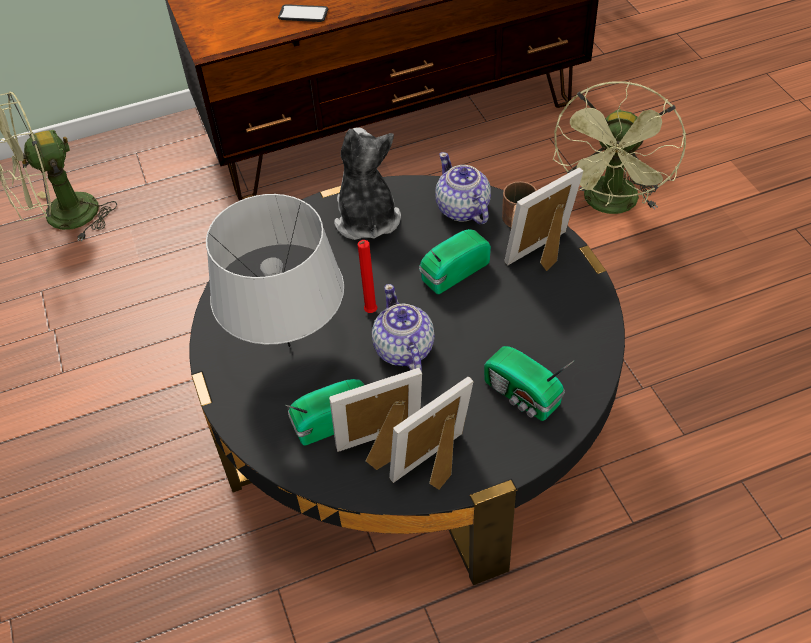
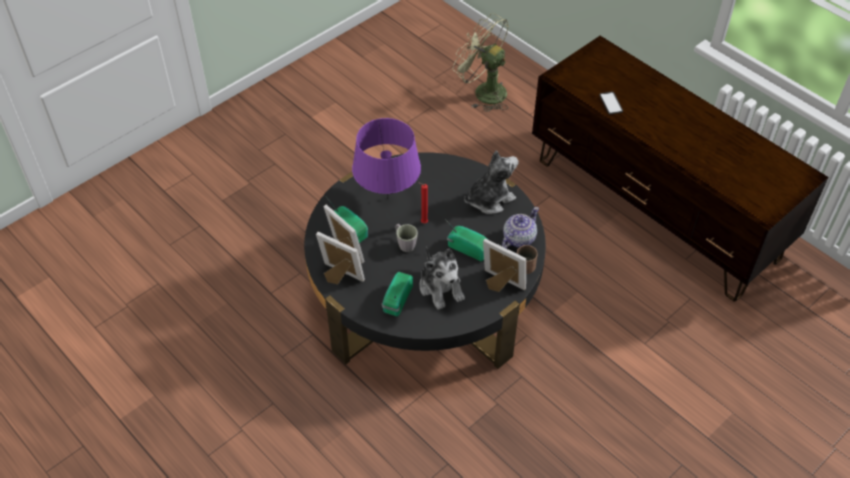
camera: 65 degrees right, 0 degrees up
(289, 346) = (387, 198): grey table lamp -> purple table lamp
(403, 350) = (404, 243): teapot -> grey mug
(519, 328) = (441, 287): none -> plush toy
(611, 205) = (642, 349): green fan -> none

